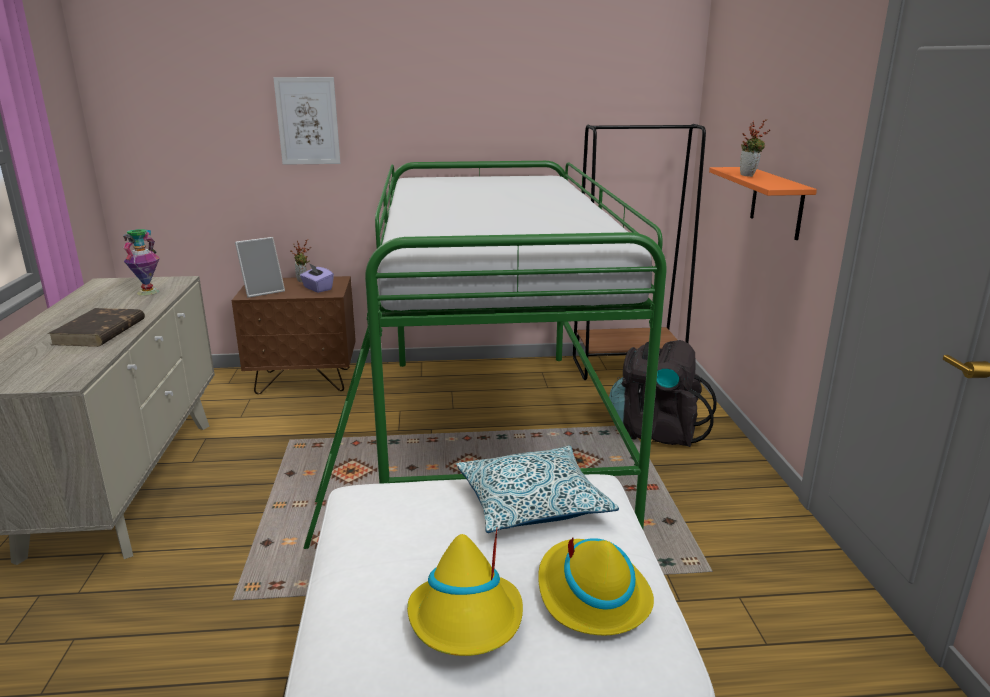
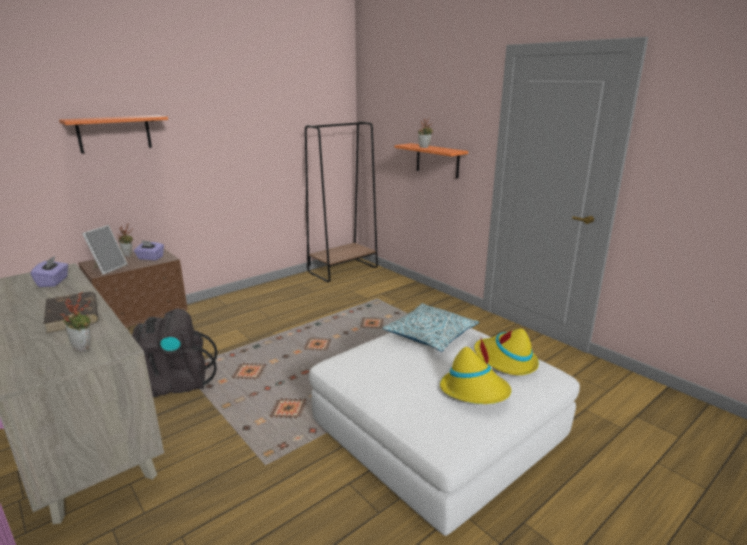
camera: 35 degrees left, 0 degrees up
(47, 370) = (84, 347): none -> potted plant
(147, 292) = (53, 282): vase -> purple tissue box
(308, 121) = (114, 133): picture -> orange shelf
(490, 435) = (310, 325): green bed -> none
(656, 432) = (392, 298): black backpack -> black backpack (175, 383)

